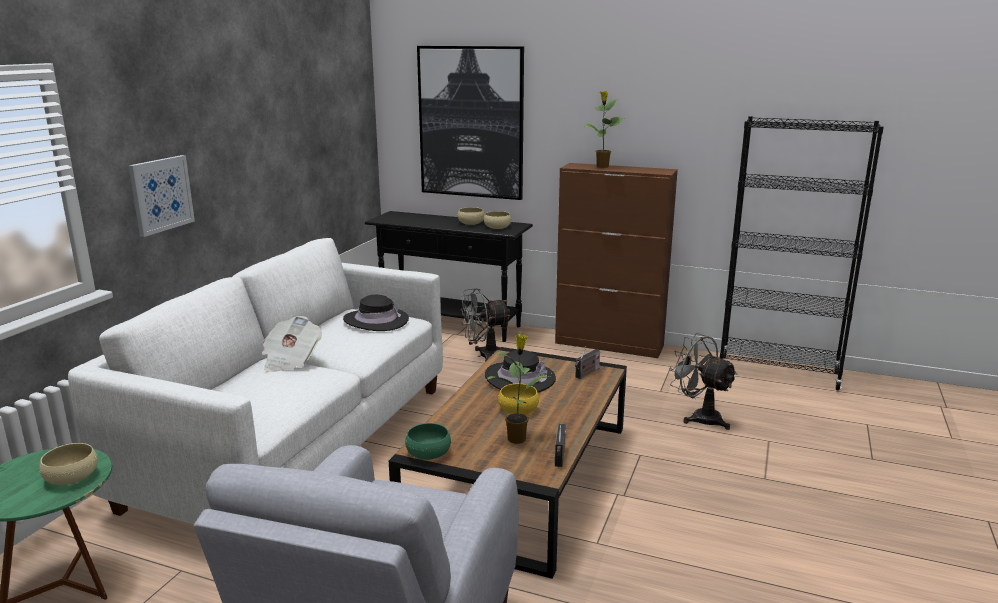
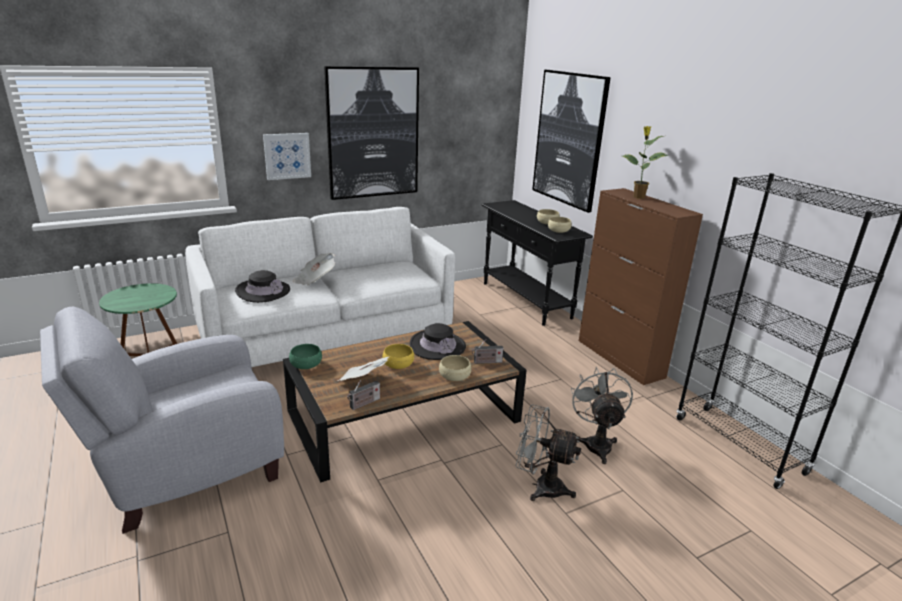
camera: 40 degrees right, 5 degrees up
(71, 477) = (147, 300): beige bowl -> beige bowl (454, 376)
(251, 146) = (373, 133): none -> picture
(376, 320) = (400, 273): black hat -> black hat (263, 291)
(484, 356) = (512, 329): grey fan -> grey fan (541, 487)
(517, 438) = (363, 380): potted plant -> newspaper

